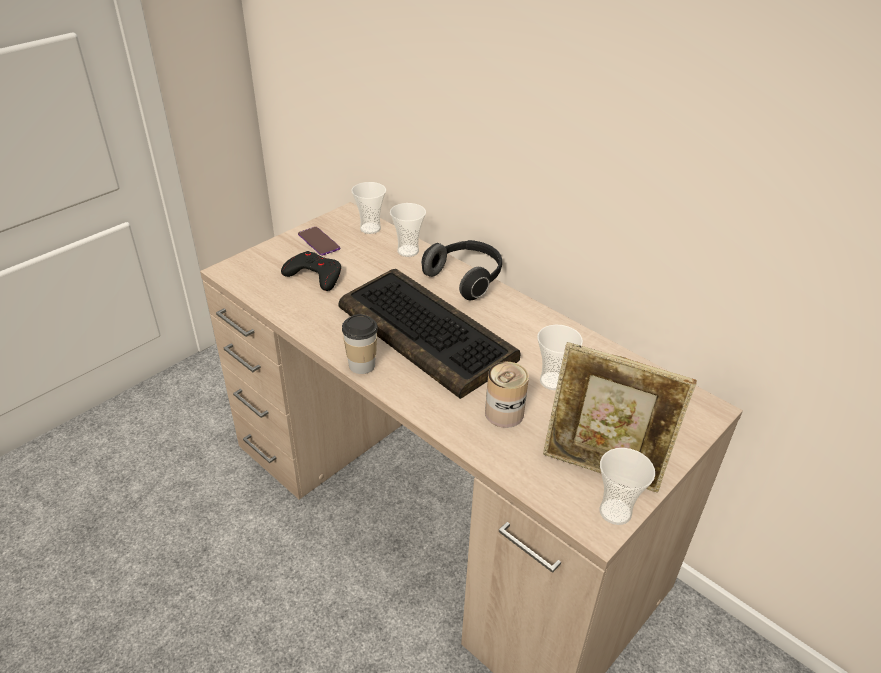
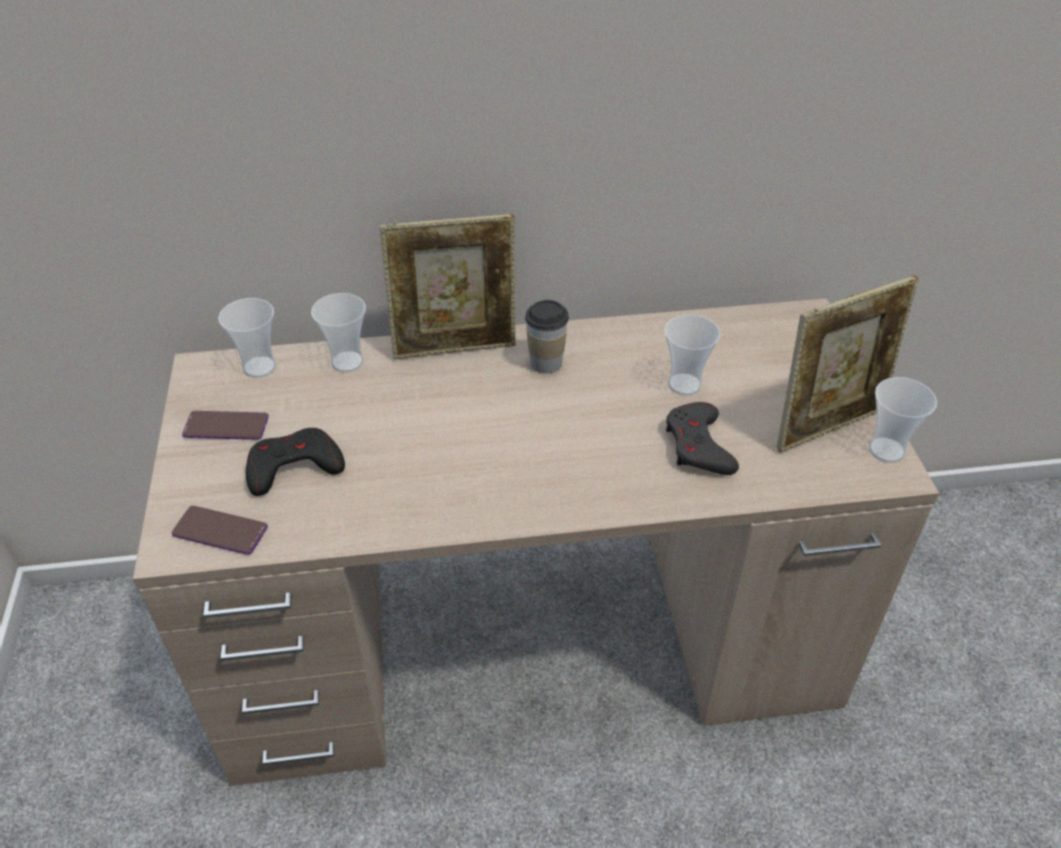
camera: 50 degrees left, 5 degrees up
(250, 277) = (220, 531): none -> phone
(362, 365) = (515, 514): cup -> cup (546, 363)
(428, 333) = (517, 430): keyboard -> none
(466, 278) = (455, 348): headphones -> picture frame
(504, 413) = (698, 446): can -> grey game controller

